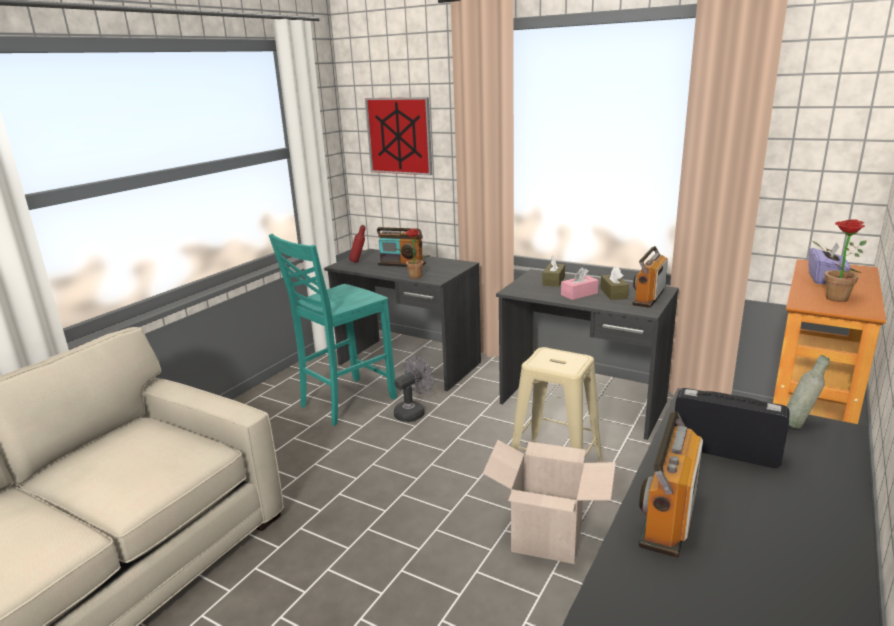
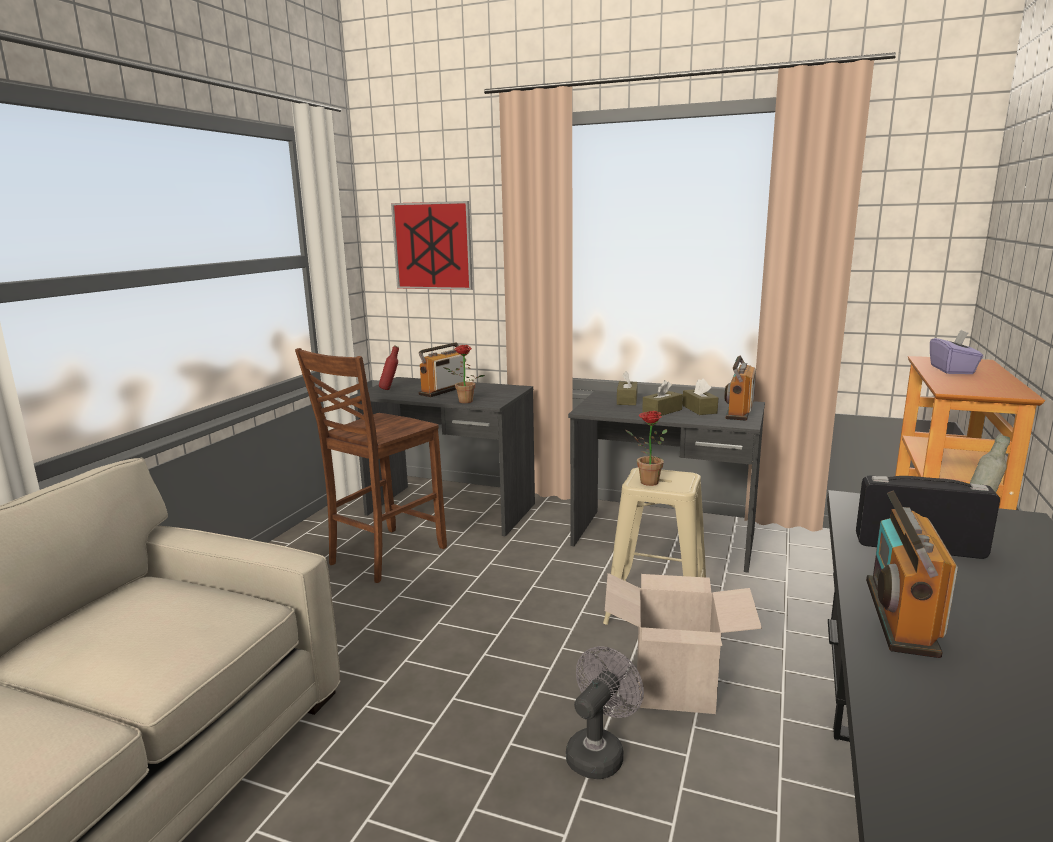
camera: 10 degrees left, 5 degrees down
(345, 402) = (384, 556): turquoise chair -> brown chair
(401, 264) = (443, 390): radio -> radio turned 120 degrees clockwise
(413, 412) = (471, 561): grey fan -> grey fan (599, 752)
(579, 294) = (662, 411): pink tissue box -> brown tissue box
(831, 298) = (973, 384): potted plant -> potted plant (645, 481)

